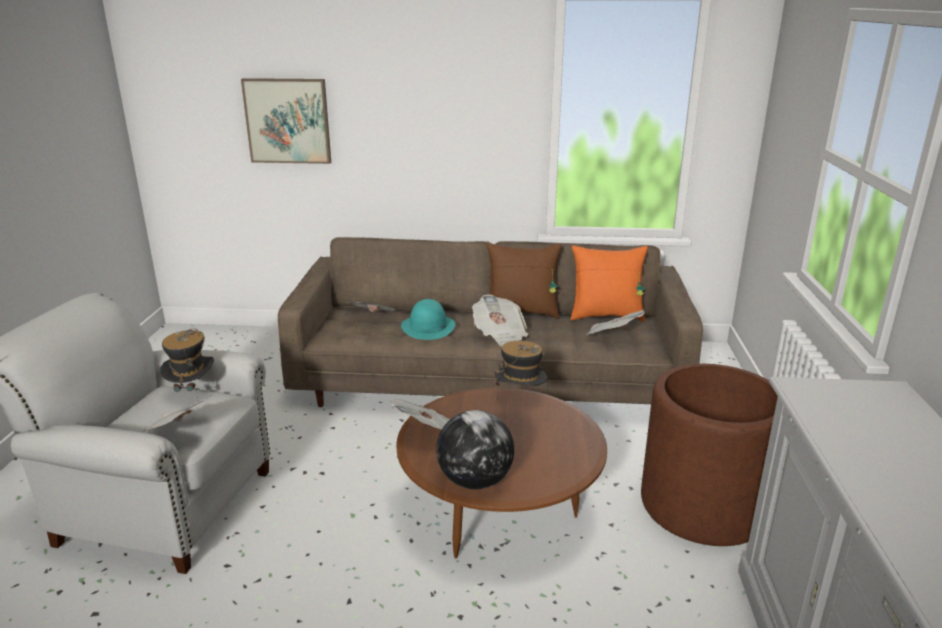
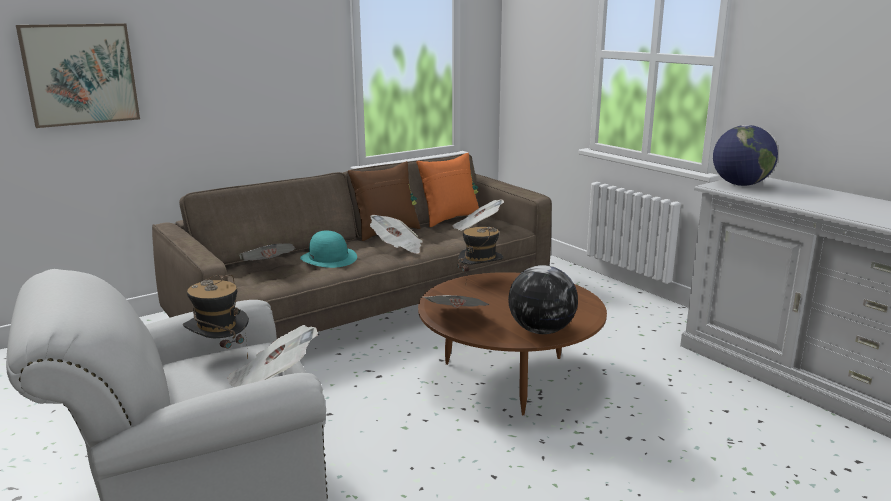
camera: 40 degrees left, 5 degrees down
(703, 505) = (616, 322): brown planter -> none
(839, 396) = (740, 184): none -> globe

